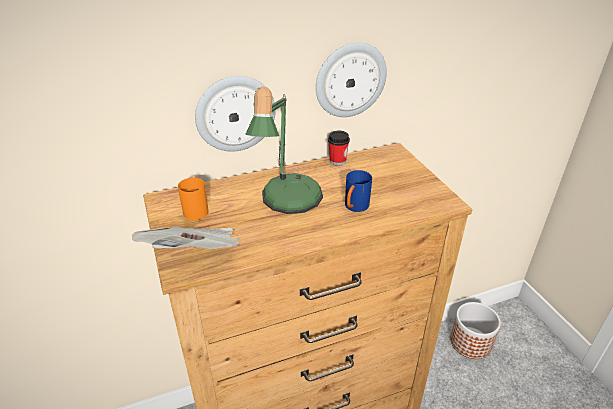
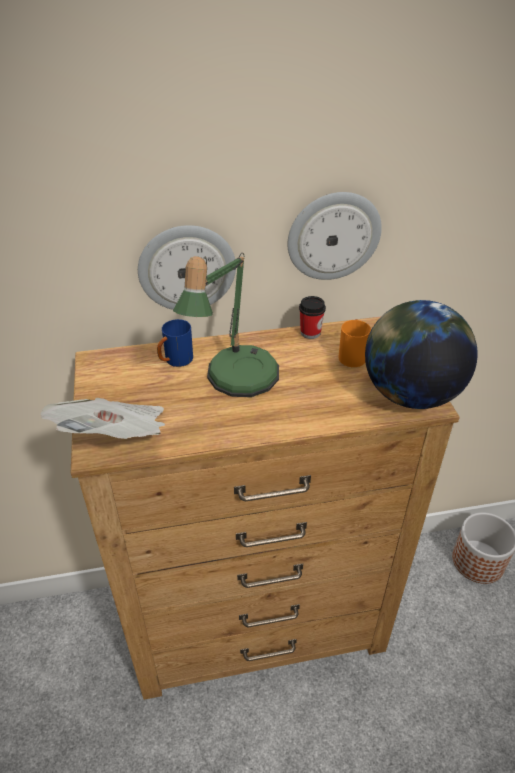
camera: 10 degrees right, 5 degrees up
(196, 210) = (129, 379): orange mug -> orange mug (352, 355)
(354, 208) = (313, 398): blue mug -> blue mug (175, 361)
(429, 197) = (410, 394): none -> globe

